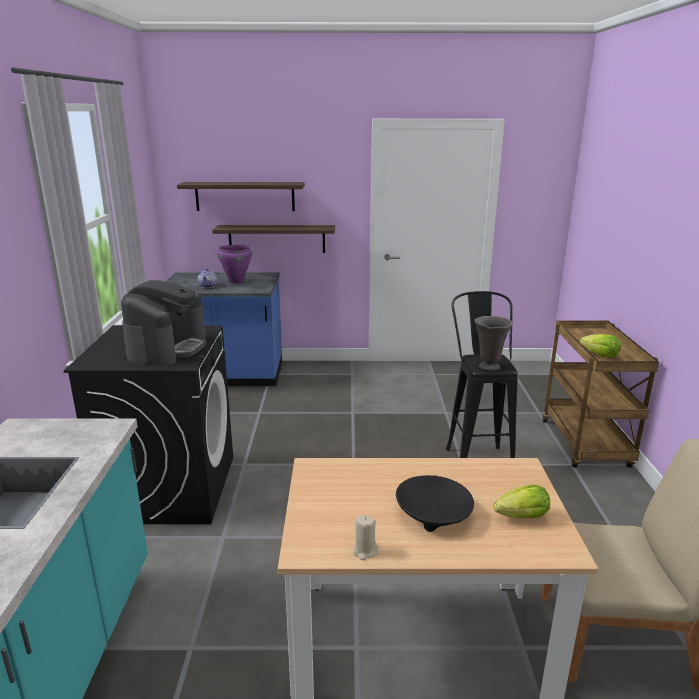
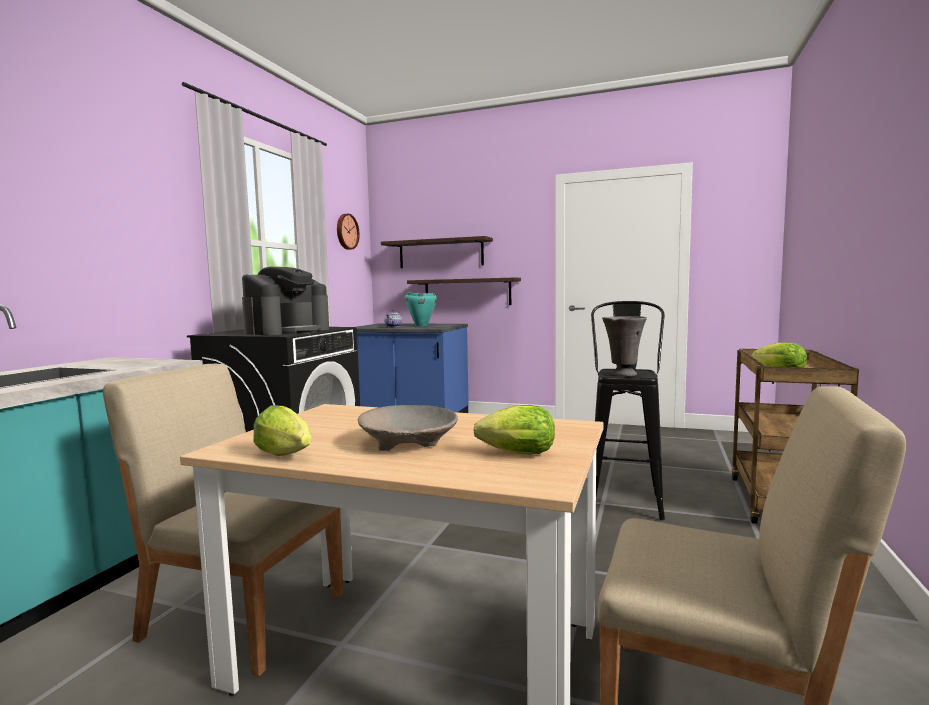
camera: 20 degrees right, 15 degrees down
(138, 177) = (346, 231): none -> wall clock
(236, 281) = (421, 325): purple cooking pot -> turquoise cooking pot
(256, 641) = (243, 614): none -> beige chair
(365, 551) = (287, 455): beige candle -> lettuce
(433, 513) = (409, 442): black bowl -> beige bowl

